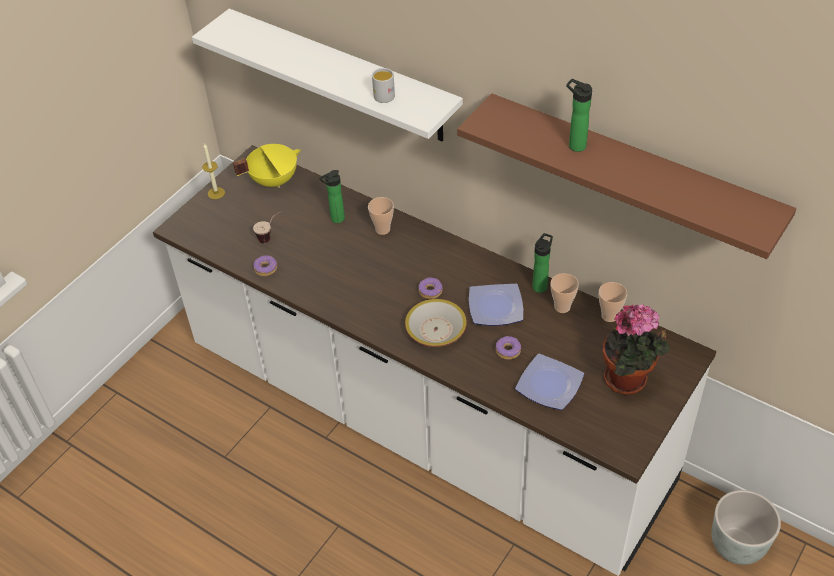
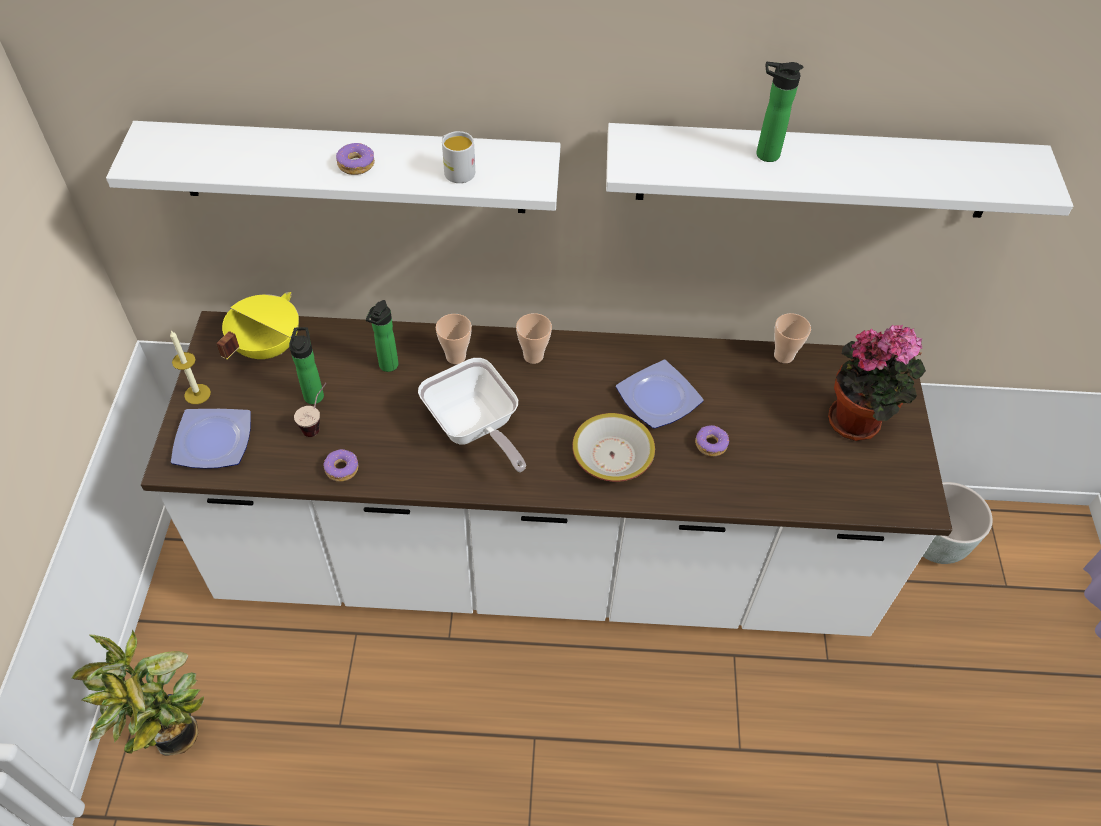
camera: 35 degrees left, 5 degrees up
(129, 418) = (177, 740): none -> potted plant
(361, 278) = (474, 429): none -> frying pan
(430, 291) = (570, 410): donut -> donut (356, 164)
(540, 285) = (687, 351): bottle -> bottle (314, 394)
(548, 385) = (783, 466): plate -> plate (212, 442)
(562, 307) = (728, 366): cup -> cup (533, 356)
(630, 173) = (817, 171): brown shelf -> white shelf

